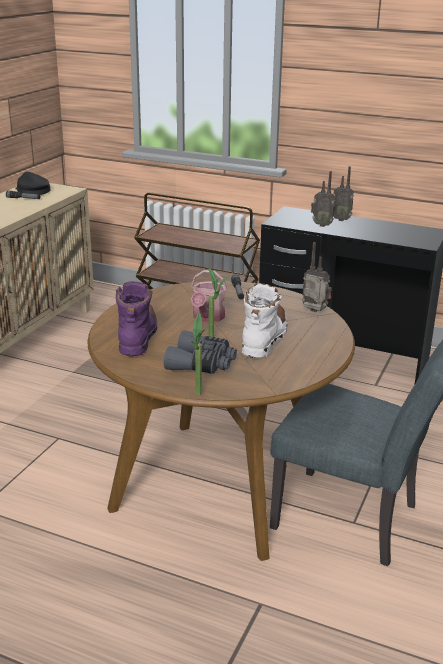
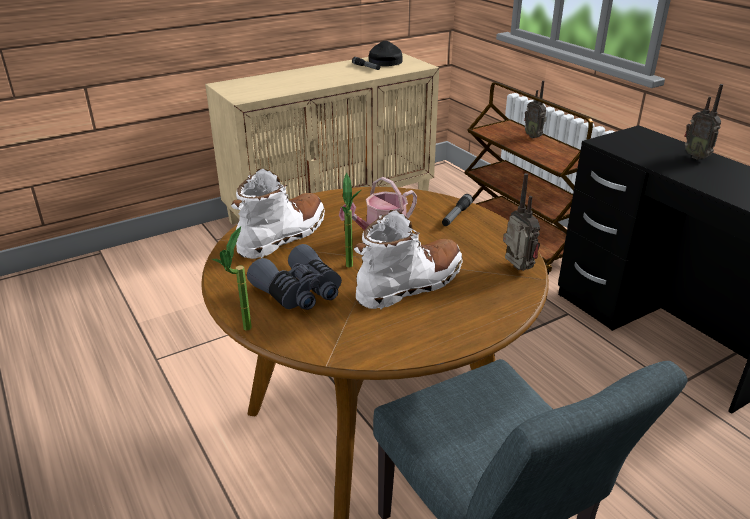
camera: 35 degrees right, 5 degrees up
(137, 335) = (283, 235): purple boot -> white boot
(322, 225) = (661, 158): radio -> radio (533, 136)

